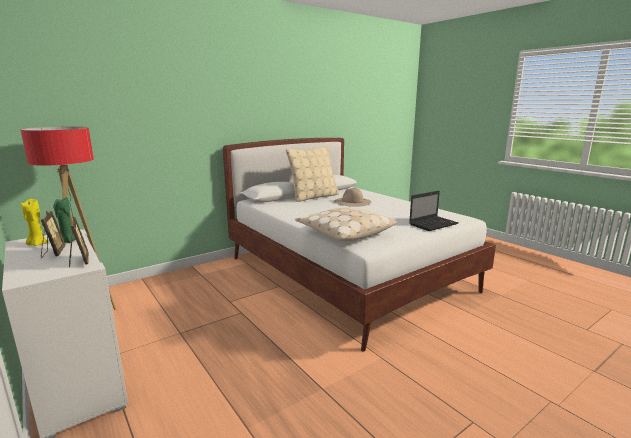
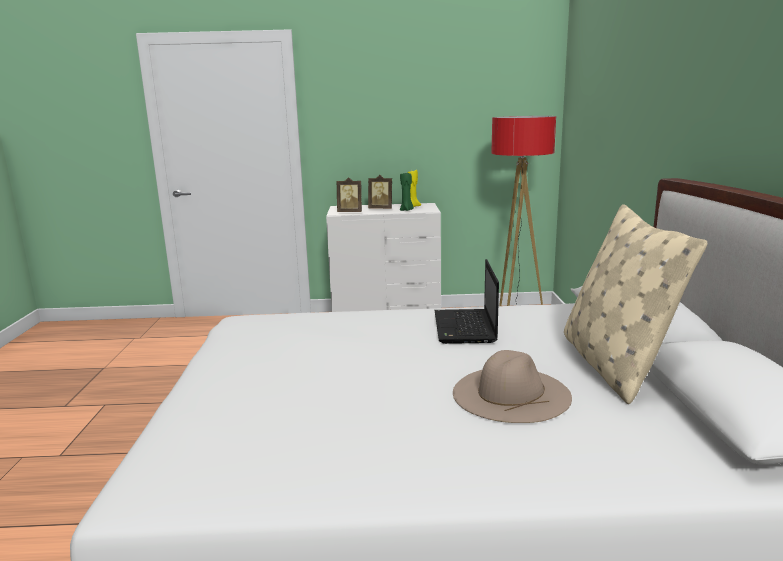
camera: 125 degrees right, 0 degrees up
(344, 233) = (312, 322): beige pillow -> none
(433, 224) = (203, 410): laptop -> laptop (465, 328)

